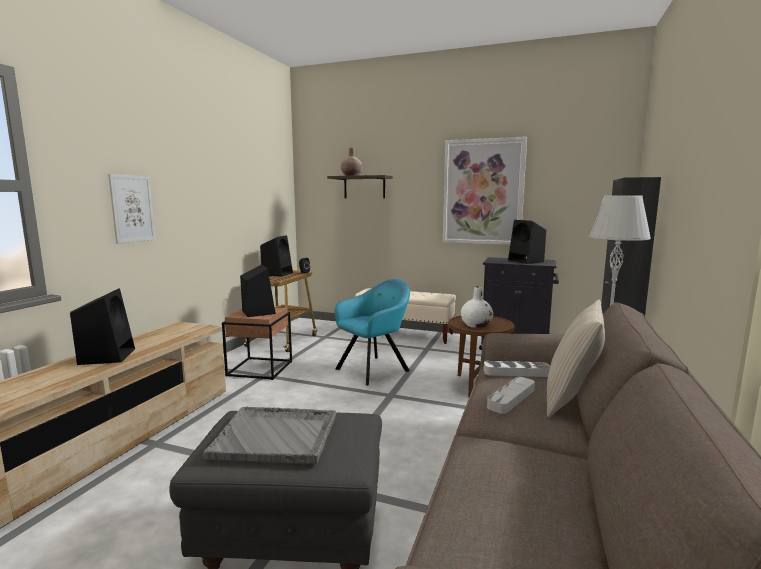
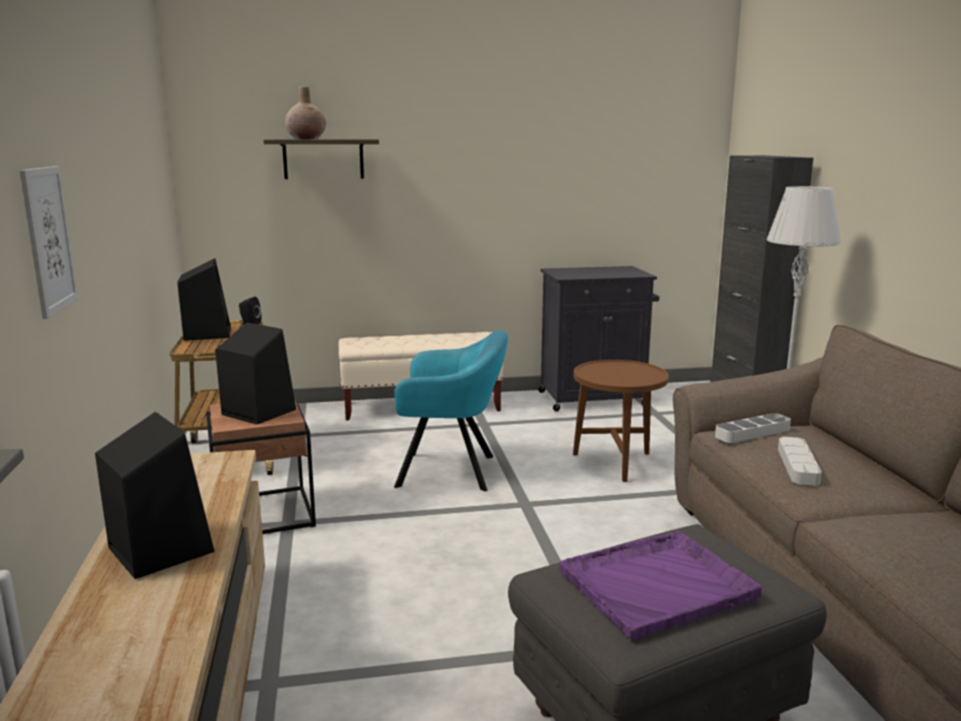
camera: 30 degrees left, 5 degrees up
(276, 436) = (659, 584): grey tray -> purple tray
(374, 369) = (451, 471): turquoise armchair -> turquoise armchair turned 75 degrees clockwise
(476, 325) = (620, 377): white vase -> none
(483, 192) = (528, 167): picture -> none
(526, 261) = (607, 272): black speaker -> none
(571, 399) = (846, 451): beige pillow -> none

